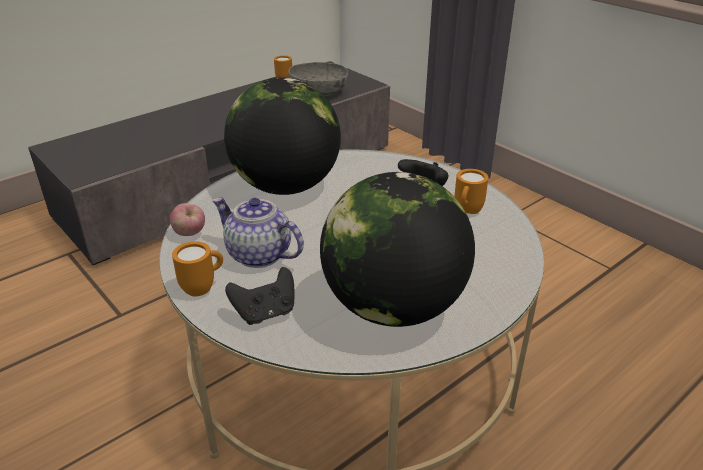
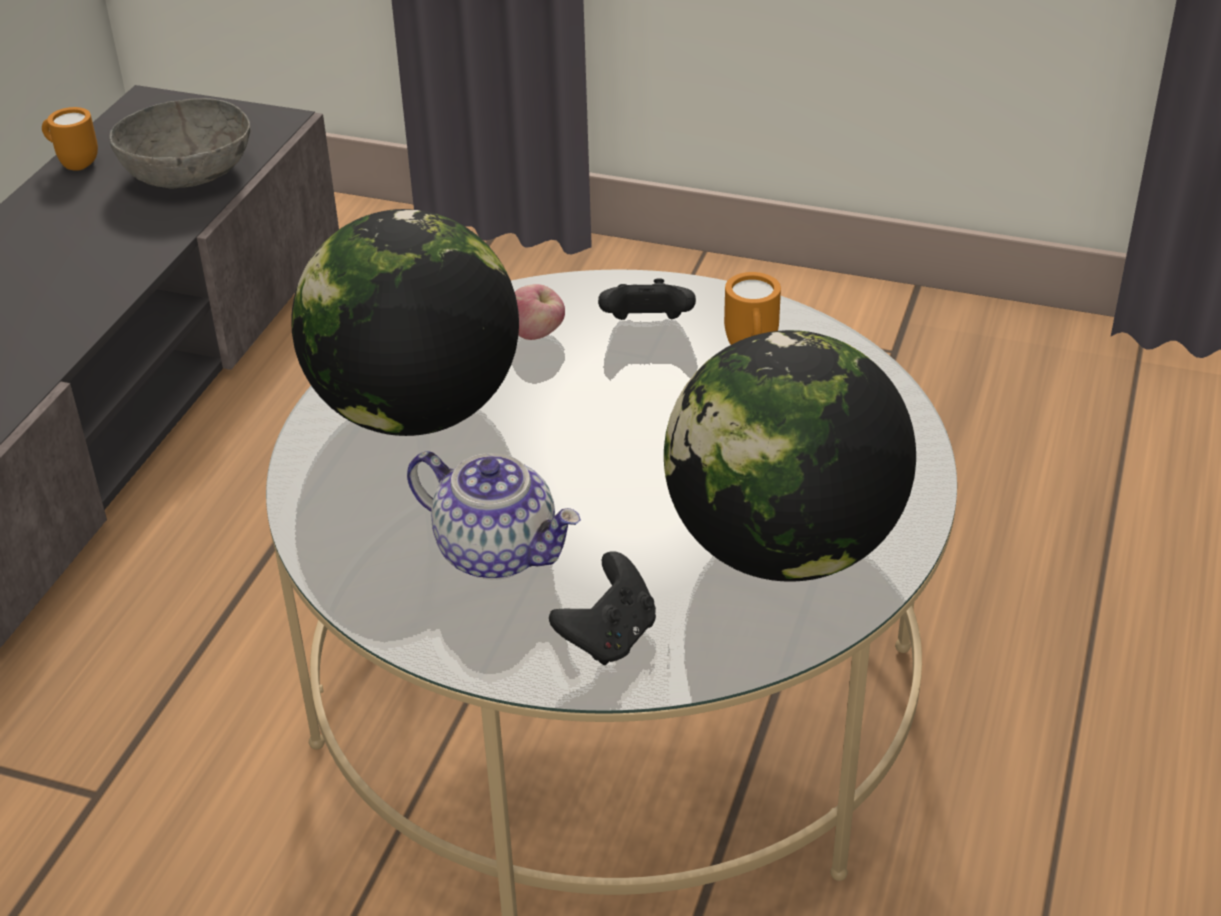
camera: 30 degrees left, 5 degrees up
(190, 234) = (342, 563): apple -> apple (537, 334)
(203, 288) = (469, 642): orange mug -> none
(258, 255) = (498, 552): teapot -> teapot turned 150 degrees counterclockwise

